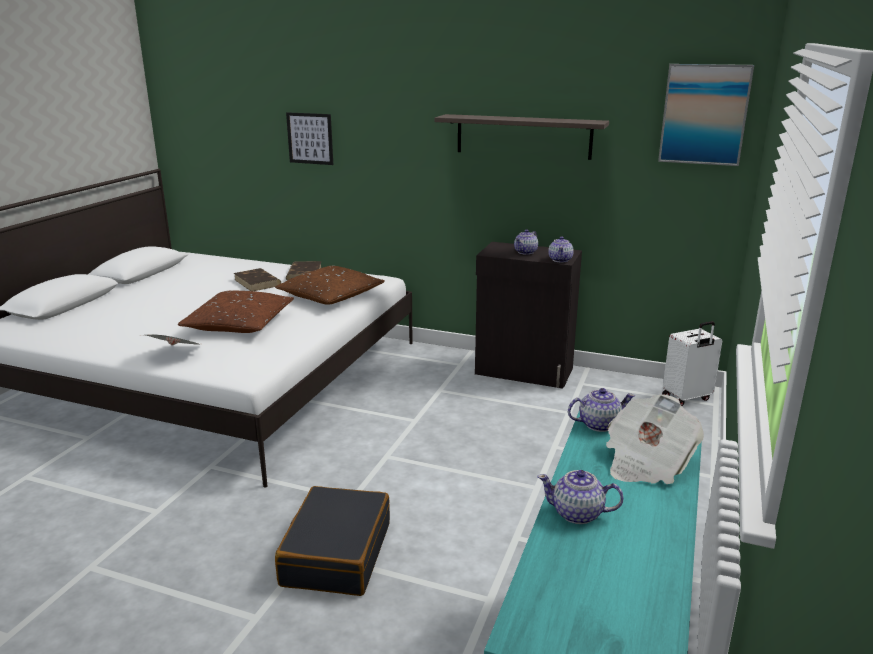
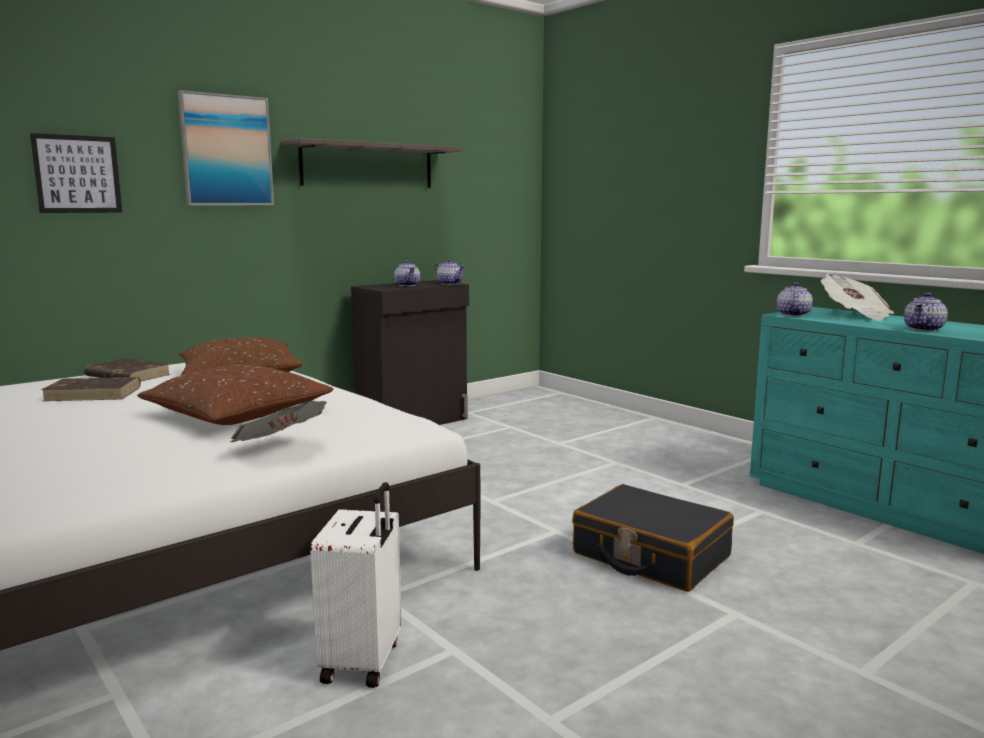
camera: 60 degrees left, 10 degrees down
(687, 398) = (541, 395): white suitcase -> white suitcase (364, 661)
(704, 114) = (506, 144): picture -> picture (226, 151)

